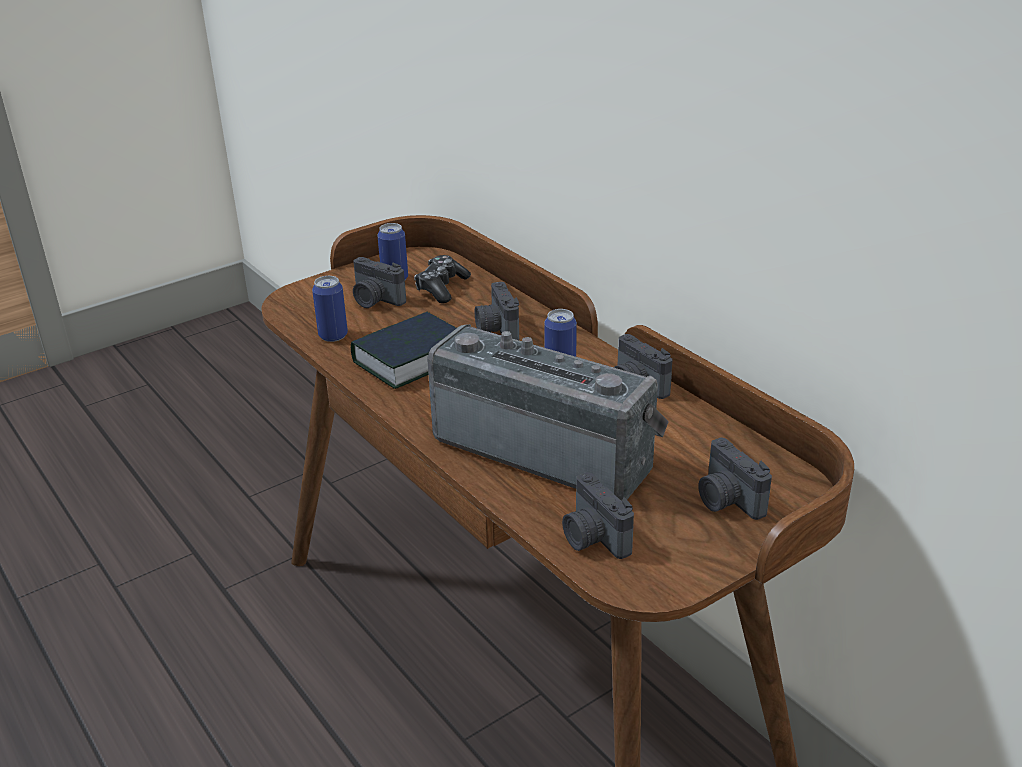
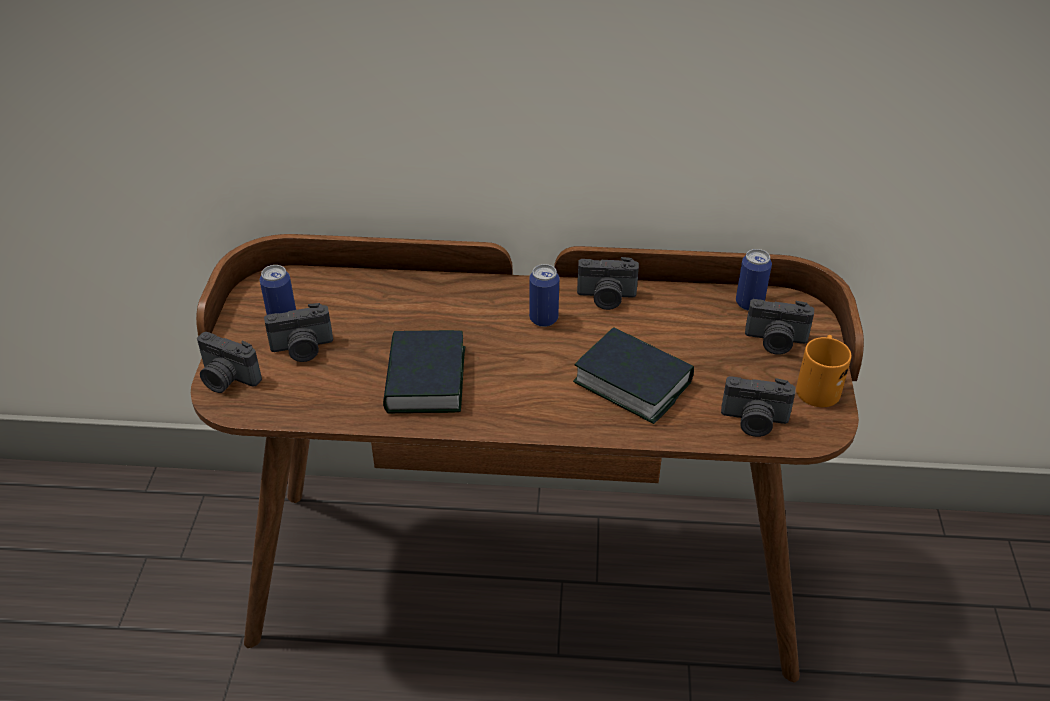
camera: 50 degrees left, 10 degrees up
(333, 335) = (326, 402): can -> can (749, 303)
(441, 288) = (337, 304): game controller -> none
(496, 330) = (443, 314): camera -> camera (227, 379)
(547, 449) = (632, 382): radio -> book
(704, 554) = (818, 385): none -> orange mug

